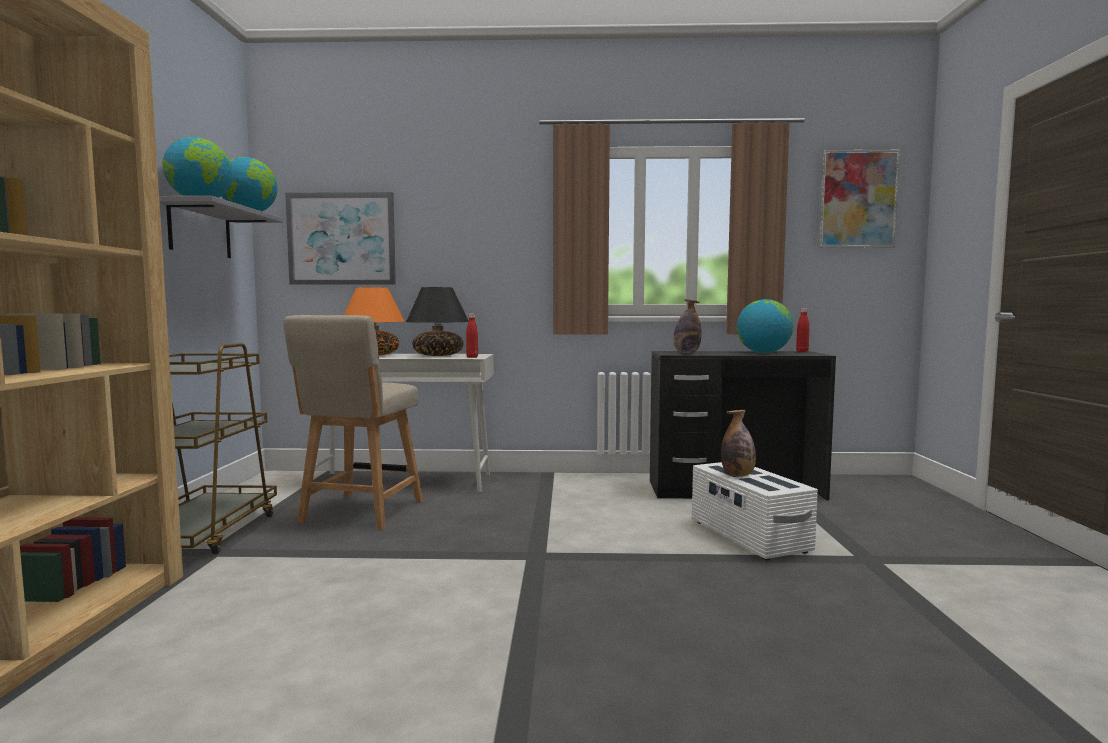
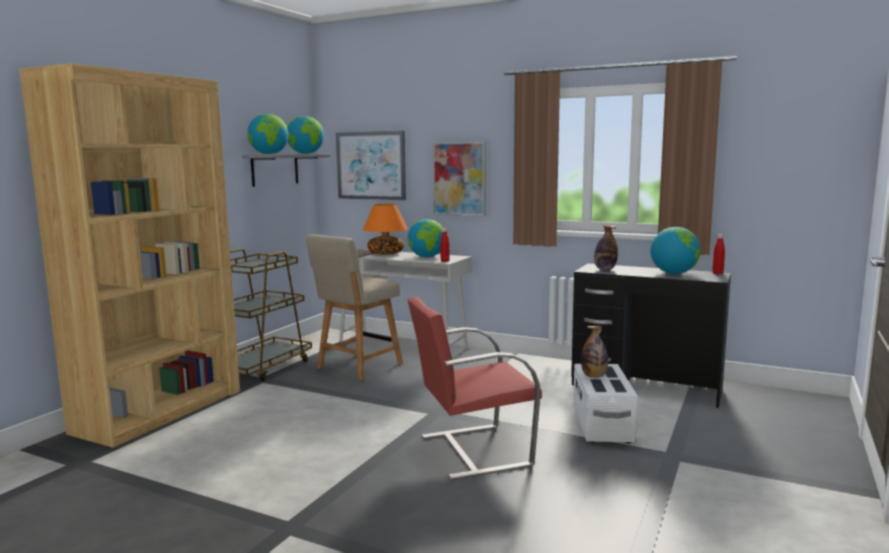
camera: 25 degrees right, 5 degrees up
(438, 355) = (427, 257): black table lamp -> globe
(645, 599) = (472, 450): none -> red chair
(857, 199) = (798, 128): picture -> picture (459, 178)

